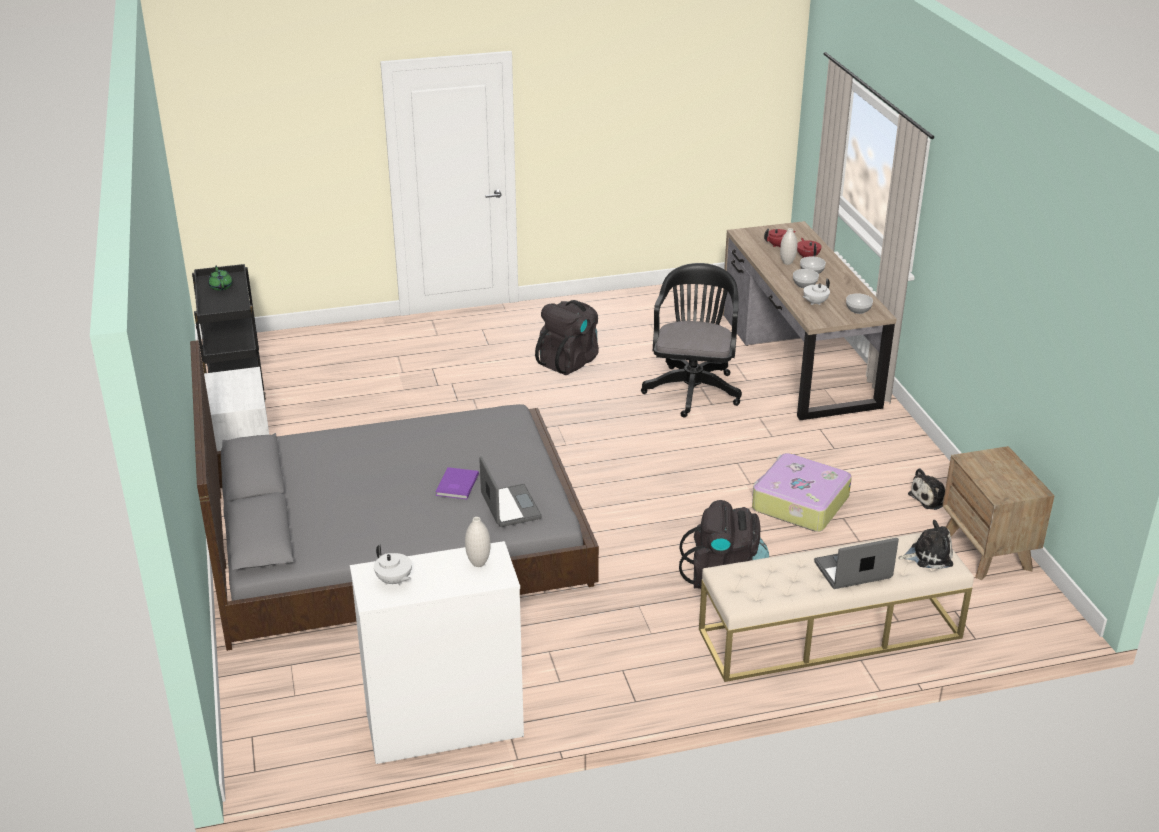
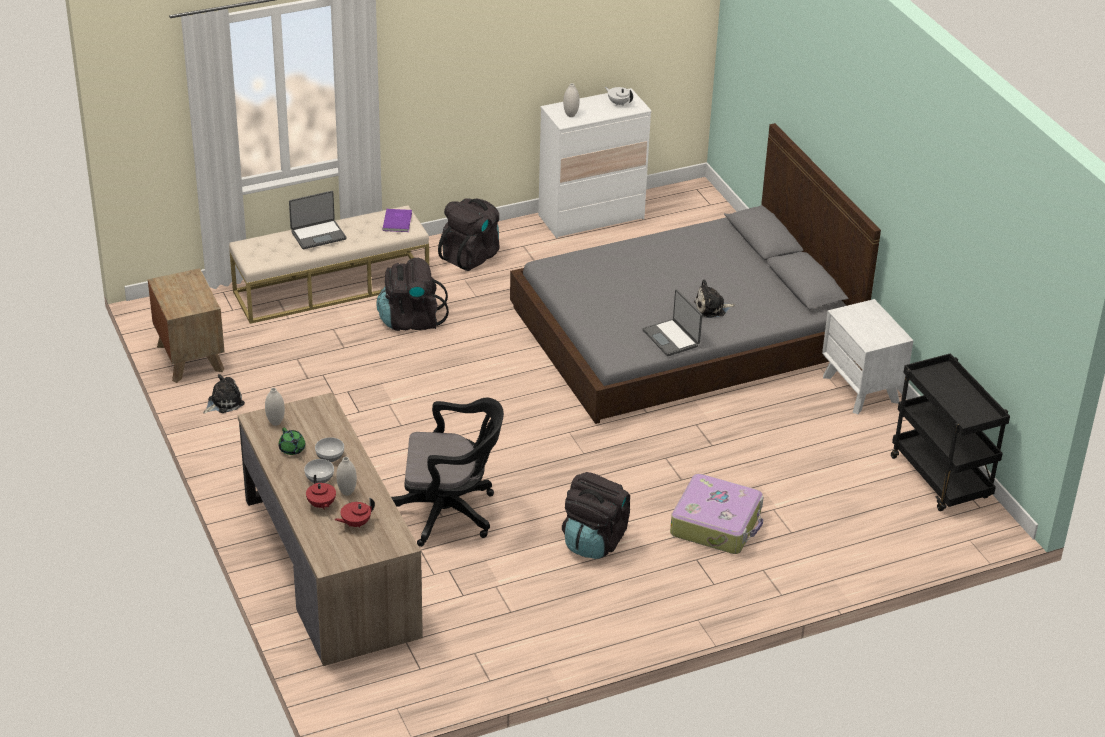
camera: 170 degrees right, 5 degrees up
(221, 286) = (967, 408): green teapot -> green teapot (292, 449)
(456, 485) = (634, 284): purple book -> purple book (398, 221)
(509, 507) = (584, 269): laptop -> laptop (671, 338)
(637, 669) = (471, 256): none -> black backpack
(693, 388) = (450, 513): black office chair -> black office chair turned 90 degrees counterclockwise
(799, 503) = (345, 388): suitcase -> suitcase (717, 524)
(814, 303) = (321, 430): white teapot -> none
(858, 310) = (275, 422): bowl -> white vase
(928, 555) = (259, 250): plush toy -> plush toy (712, 308)

